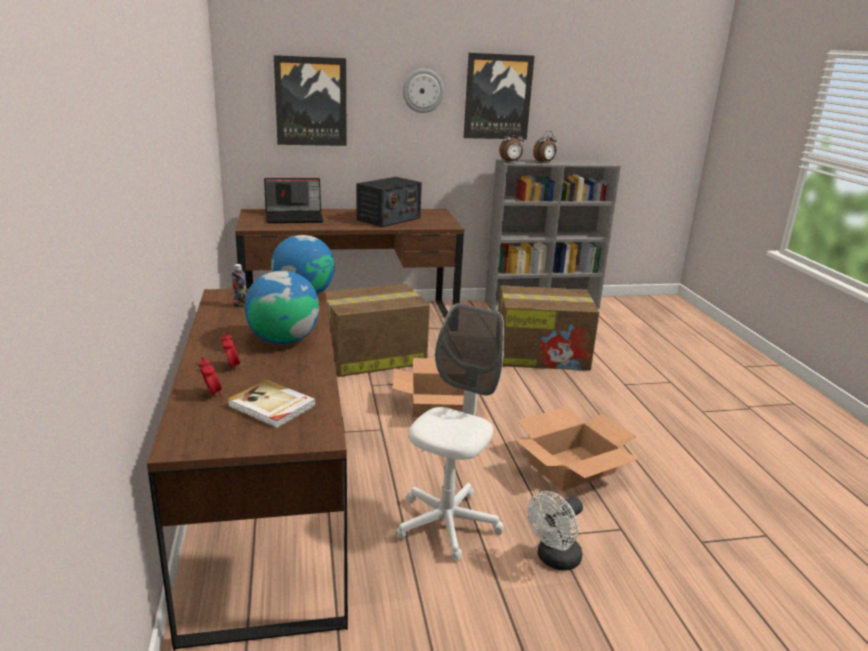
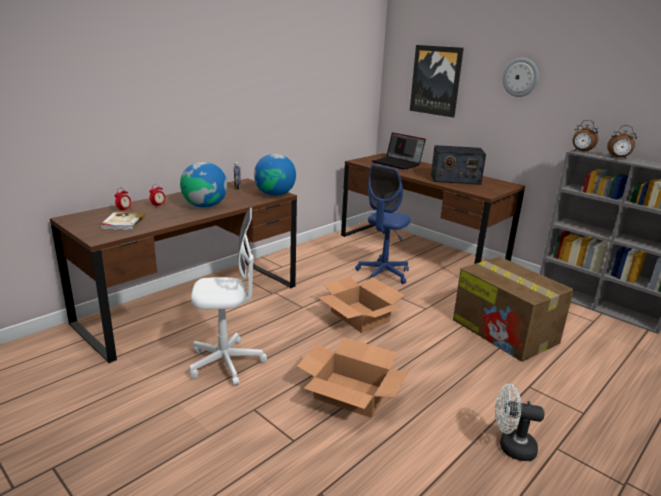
camera: 55 degrees right, 0 degrees up
(372, 357) = (383, 274): cardboard box -> blue office chair
(497, 97) = (591, 87): picture -> none
(554, 560) = (226, 417): white fan -> white fan (511, 447)

